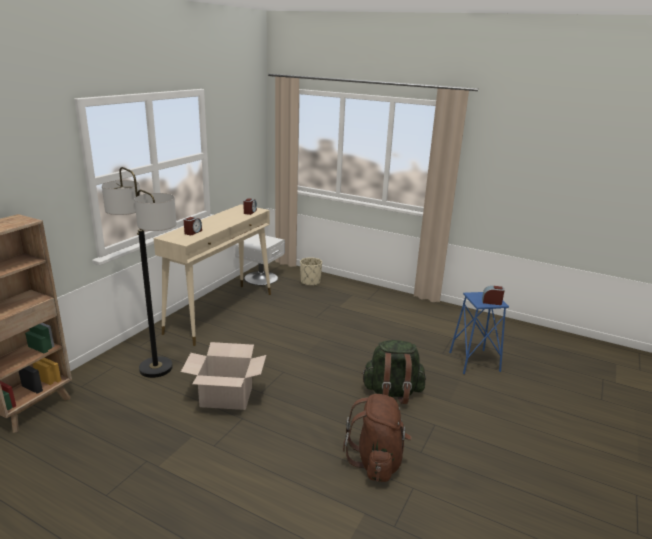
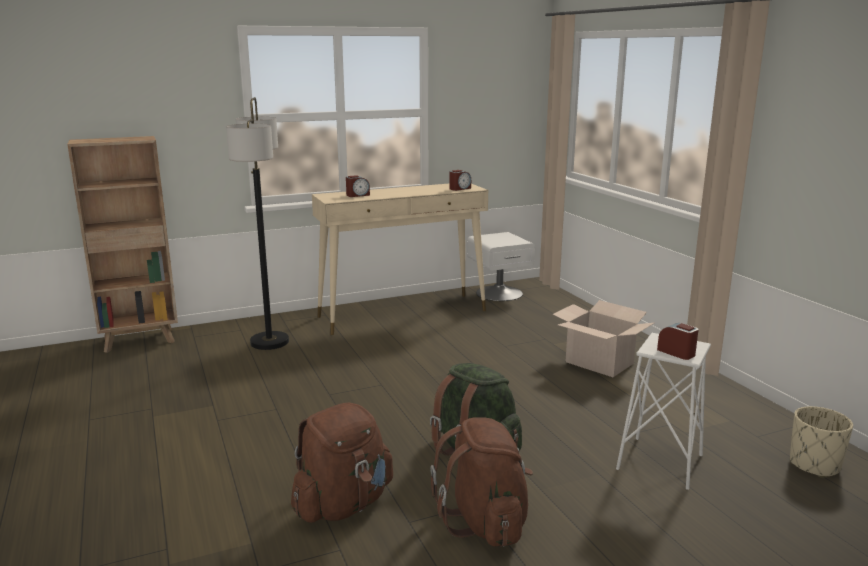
camera: 40 degrees right, 5 degrees down
(226, 397) = (291, 386): cardboard box -> cardboard box (599, 363)
(310, 282) = (555, 310): beige planter -> beige planter (813, 465)
(452, 432) = (485, 522): none -> brown backpack
(474, 362) = (659, 462): blue stool -> white stool

